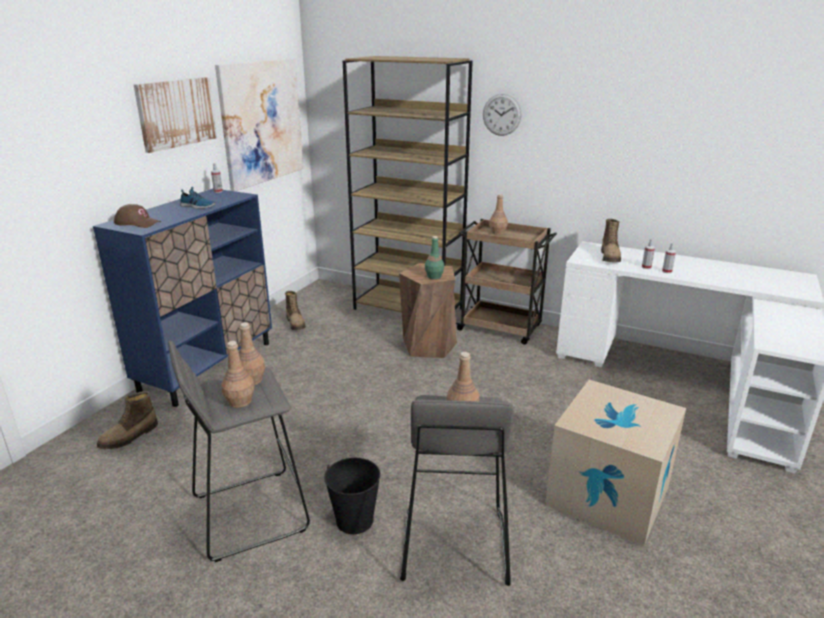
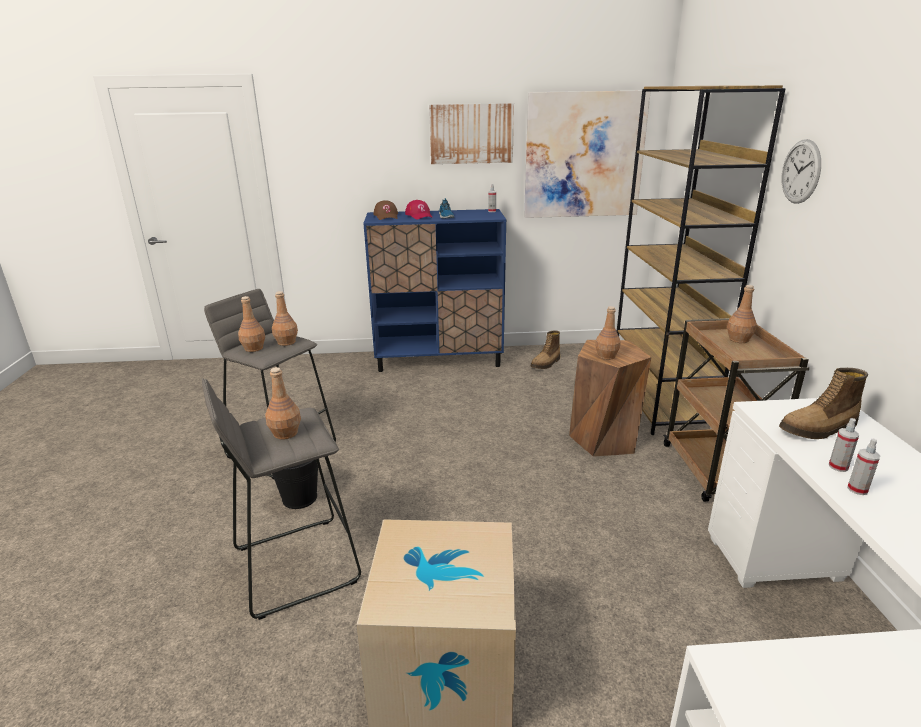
camera: 60 degrees right, 0 degrees up
(129, 437) = (332, 373): boot -> none
(169, 213) = (419, 216): none -> red cap
(434, 276) = (606, 356): green bottle -> brown bottle

